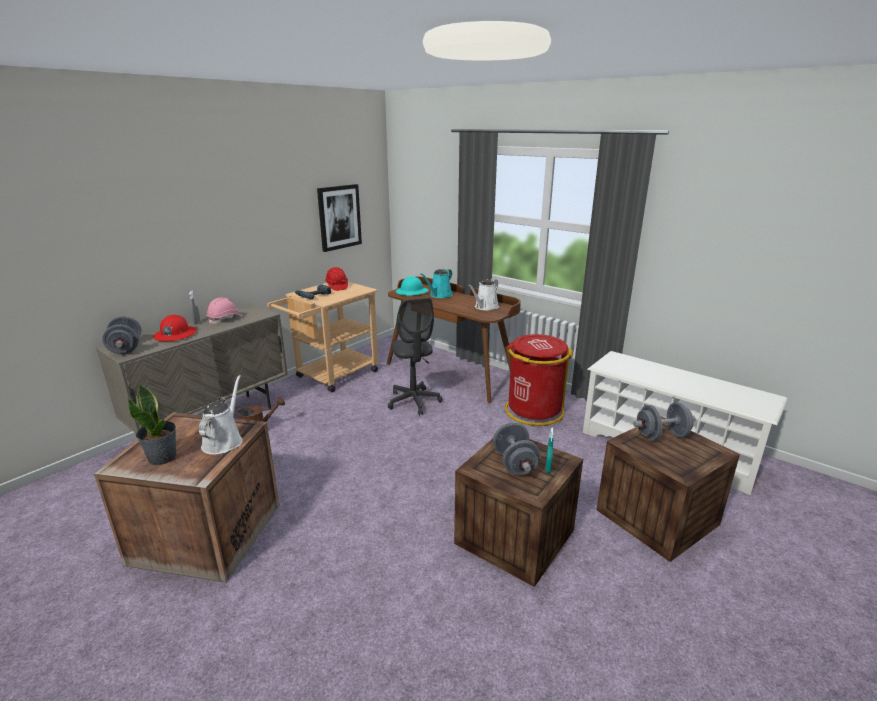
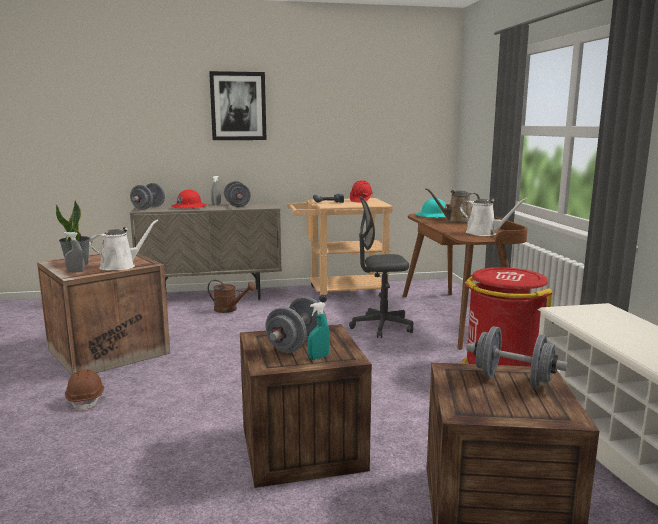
camera: 40 degrees right, 10 degrees down
(189, 469) = (75, 272): none -> grey spray bottle
(225, 319) = (237, 205): pink hard hat -> grey dumbbell
(281, 596) = (86, 399): none -> brown hard hat
(339, 217) = (386, 134): picture -> picture (238, 106)
(414, 401) = (381, 327): grey office chair -> grey office chair turned 60 degrees clockwise
(439, 295) = (456, 221): turquoise watering can -> brown watering can
(485, 307) = (484, 233): white watering can -> white watering can turned 135 degrees counterclockwise

